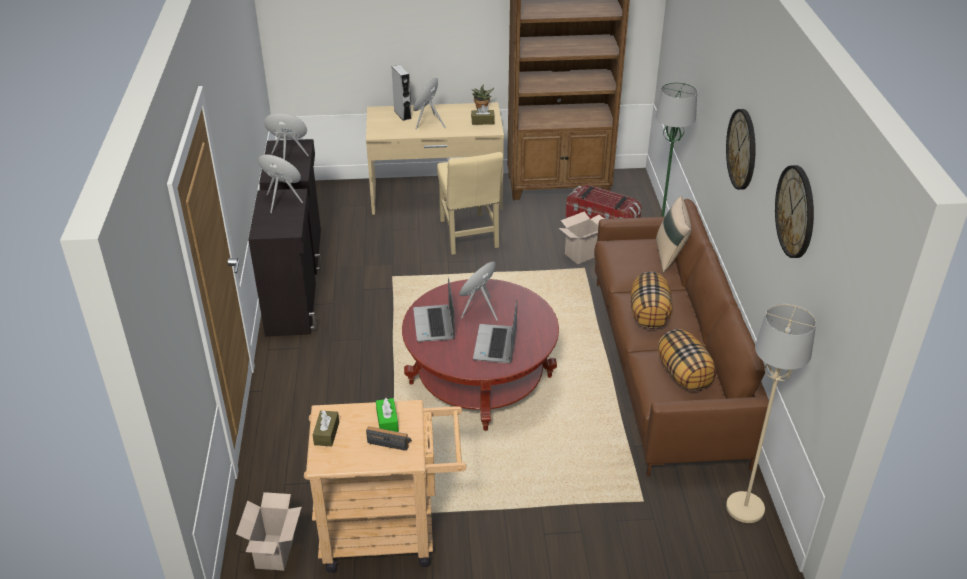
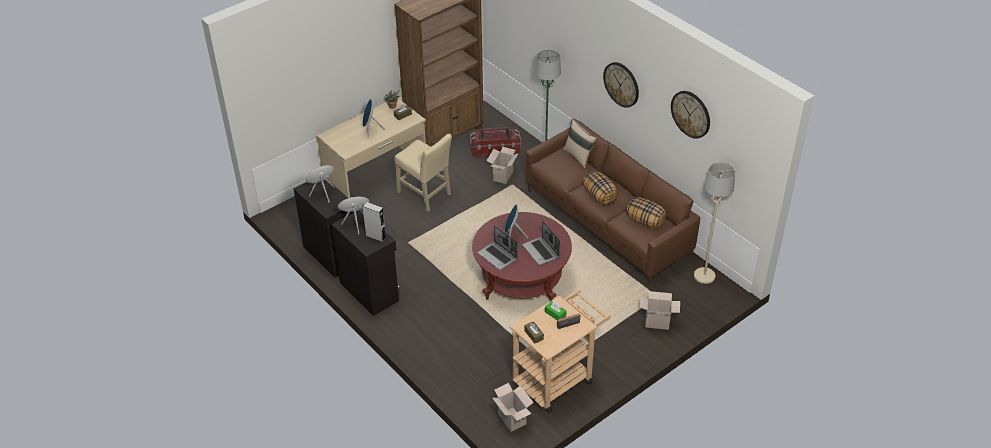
camera: 35 degrees left, 5 degrees up
(402, 114) = (347, 131): grey speaker -> grey speaker (376, 237)
(609, 535) = (658, 322): none -> cardboard box

